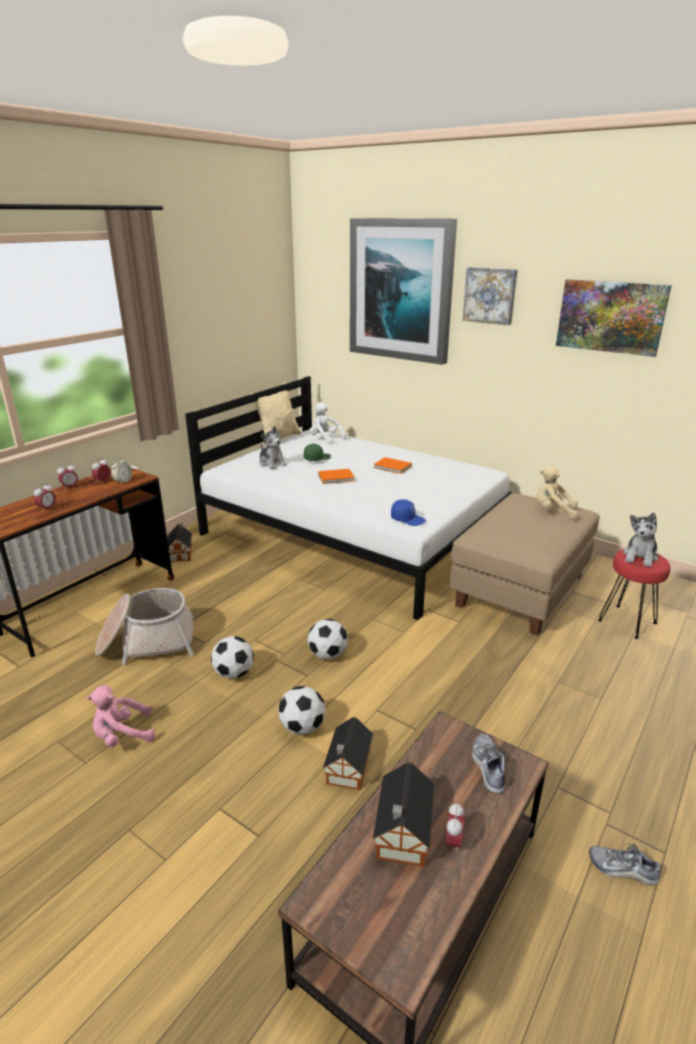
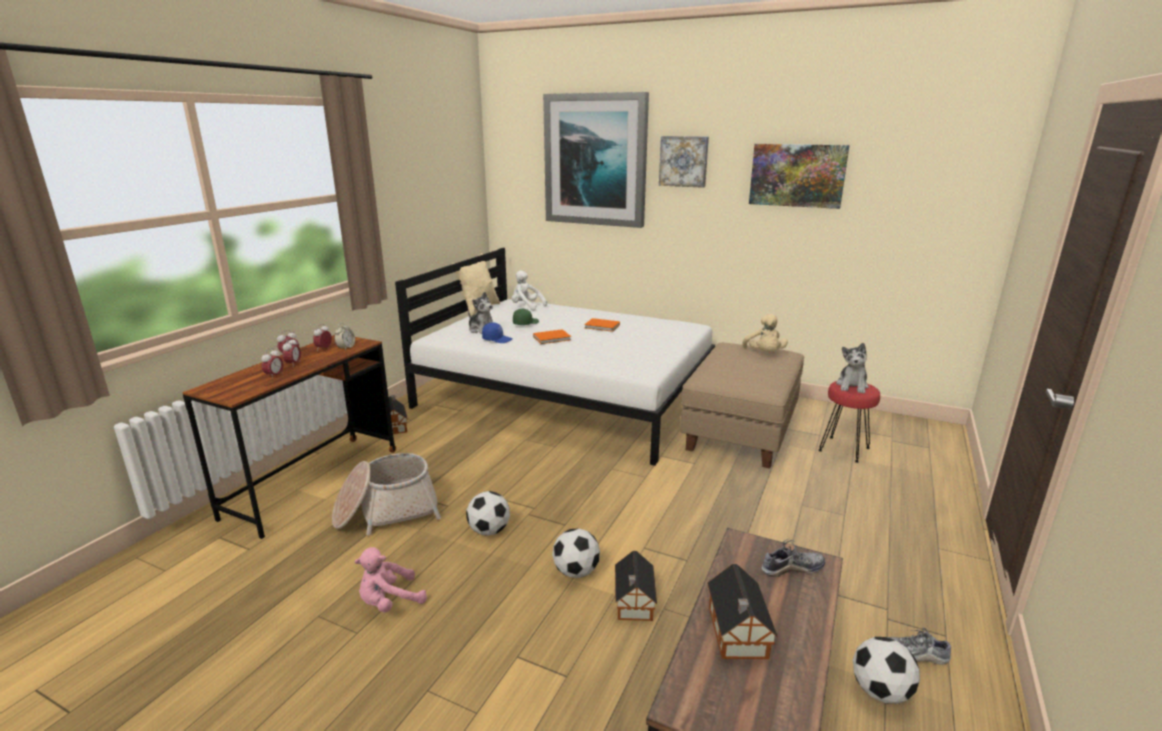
camera: 10 degrees left, 5 degrees down
(328, 655) = (578, 504): football -> football (880, 691)
(408, 519) = (636, 368): blue cap -> blue cap (497, 339)
(453, 842) = (787, 635): alarm clock -> alarm clock (293, 364)
(488, 767) = (791, 568): shoe -> shoe turned 90 degrees clockwise
(552, 511) = (764, 354): beige plush toy -> beige plush toy turned 105 degrees counterclockwise

